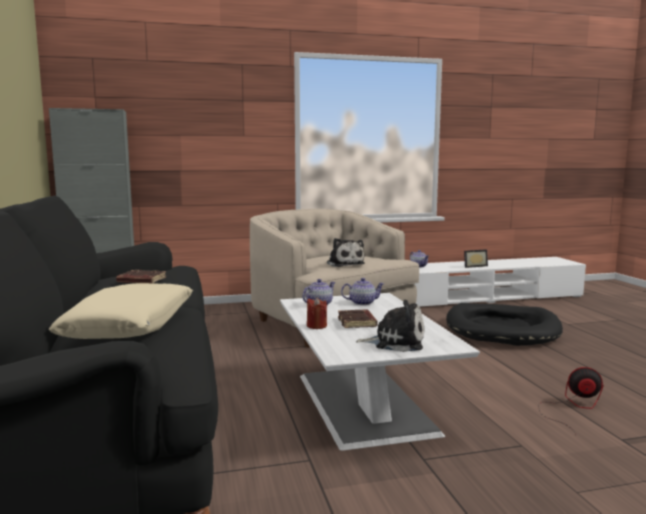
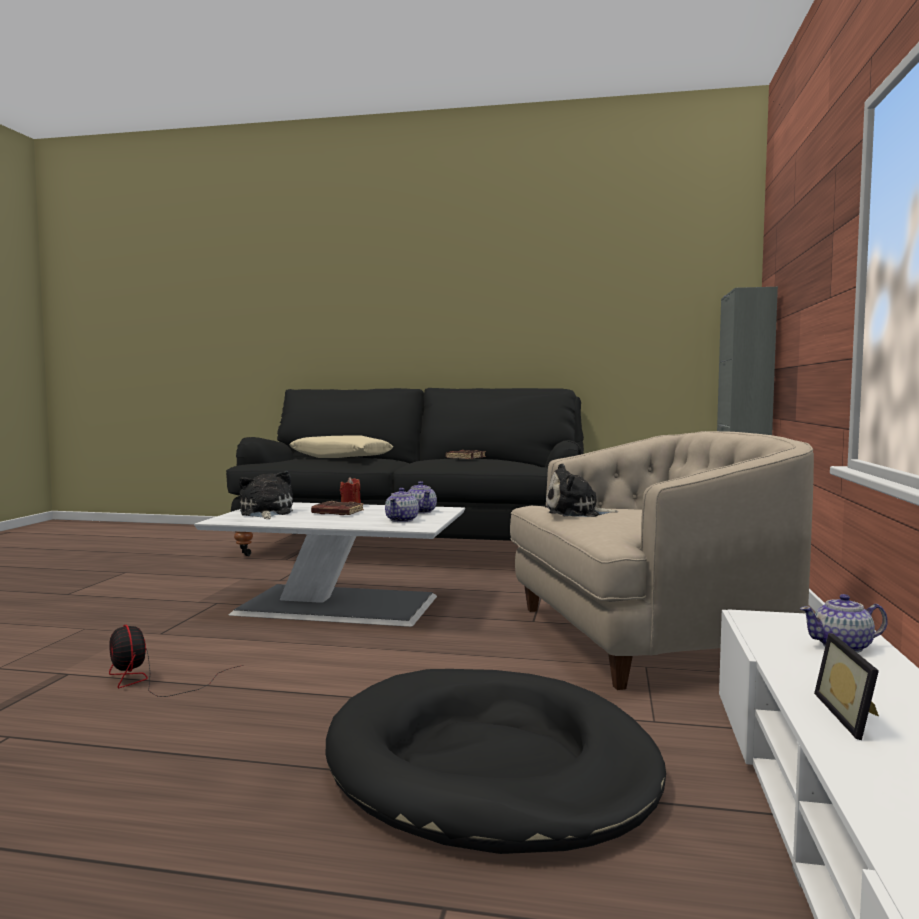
camera: 115 degrees right, 5 degrees down
(395, 342) = (265, 513): plush toy -> plush toy turned 135 degrees clockwise
(573, 407) = (151, 681): fan -> fan turned 105 degrees clockwise

